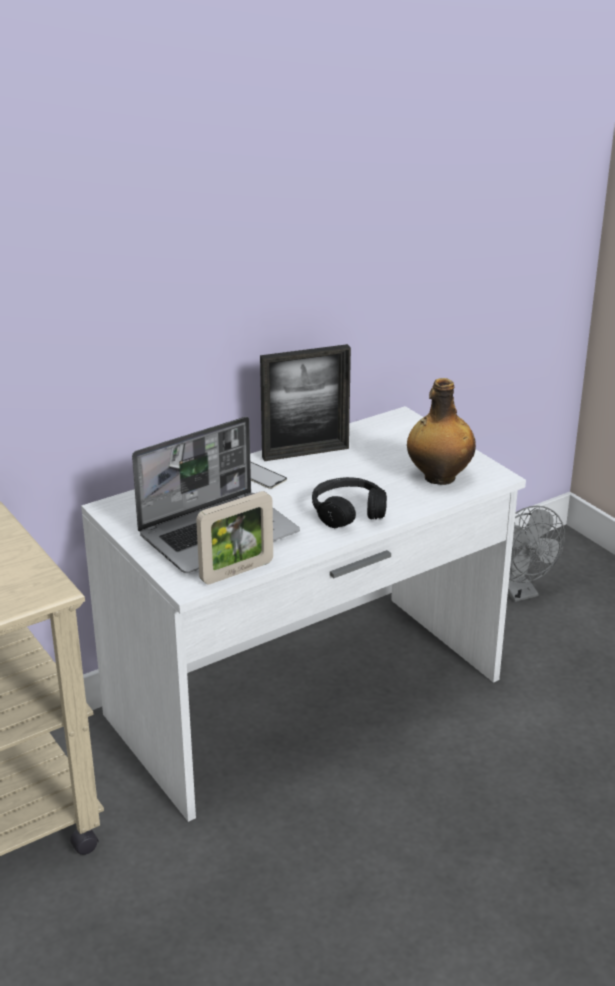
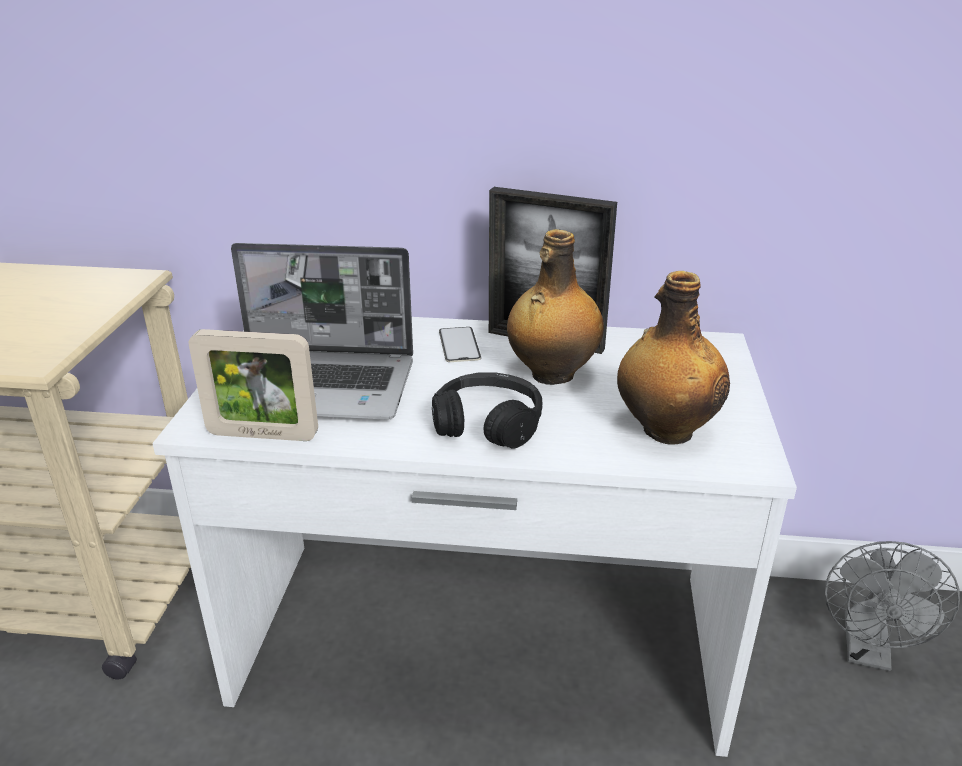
camera: 40 degrees right, 0 degrees up
(340, 472) = (551, 375): none -> bottle

